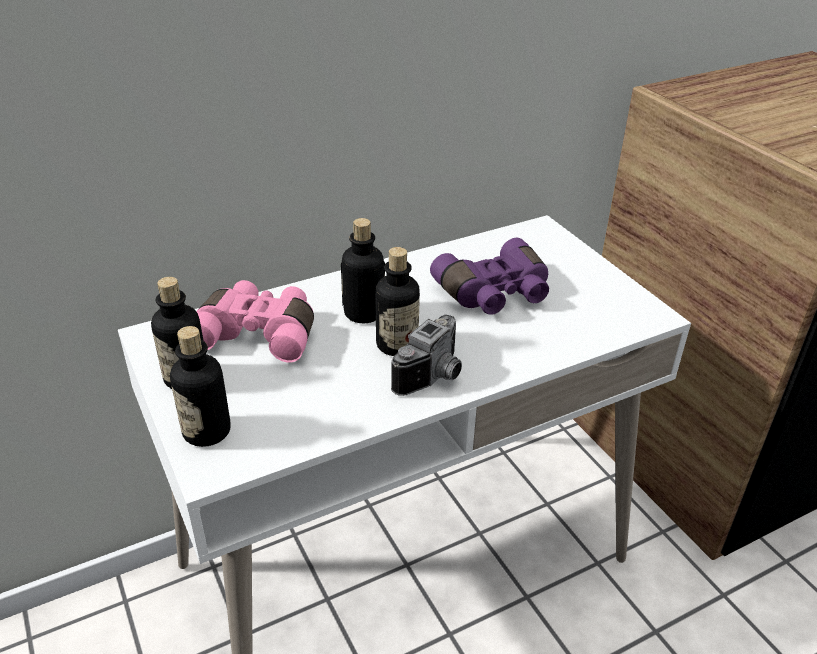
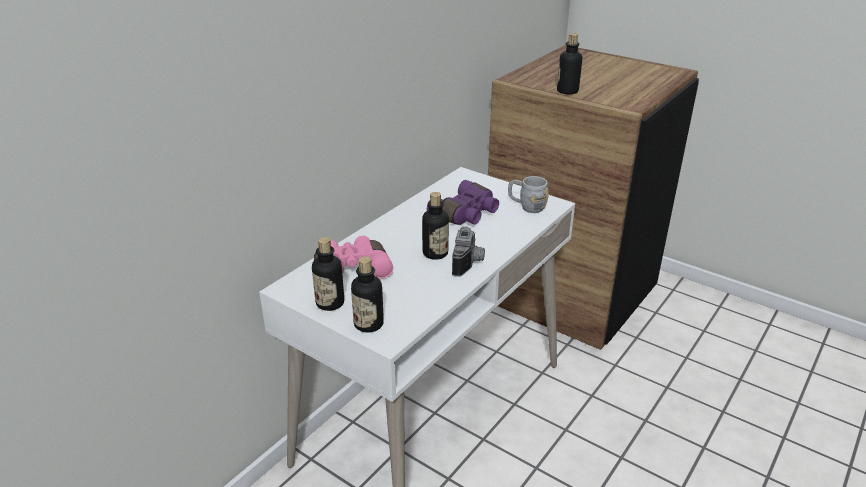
camera: 25 degrees left, 5 degrees down
(363, 313) = (402, 243): bottle -> bottle (567, 91)
(602, 307) = (526, 206): none -> grey mug

